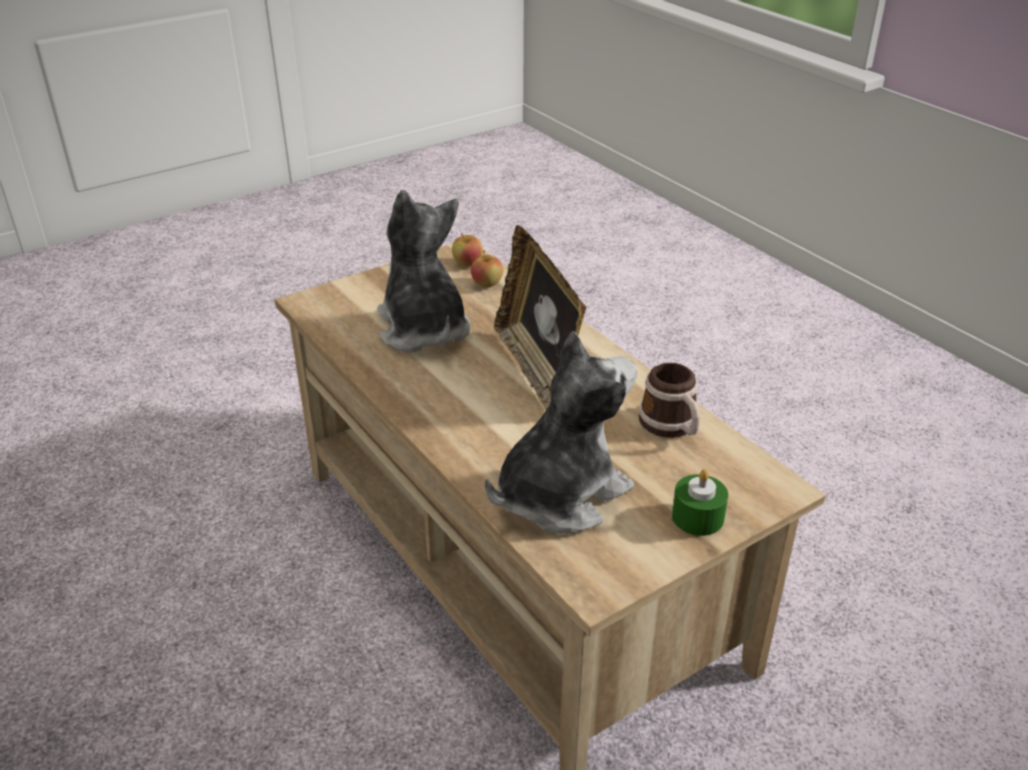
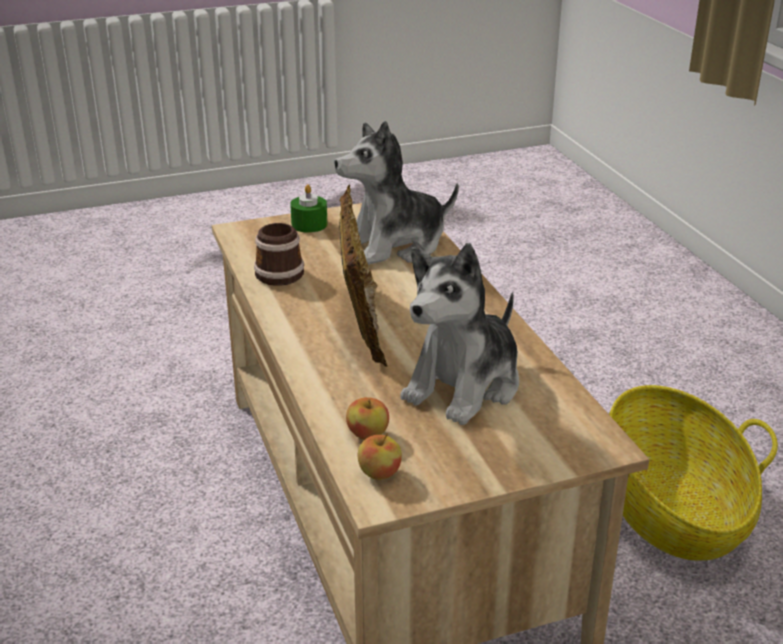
camera: 165 degrees left, 5 degrees down
(224, 620) = (671, 508): none -> basket
(423, 329) = (464, 386): plush toy -> plush toy turned 45 degrees clockwise

